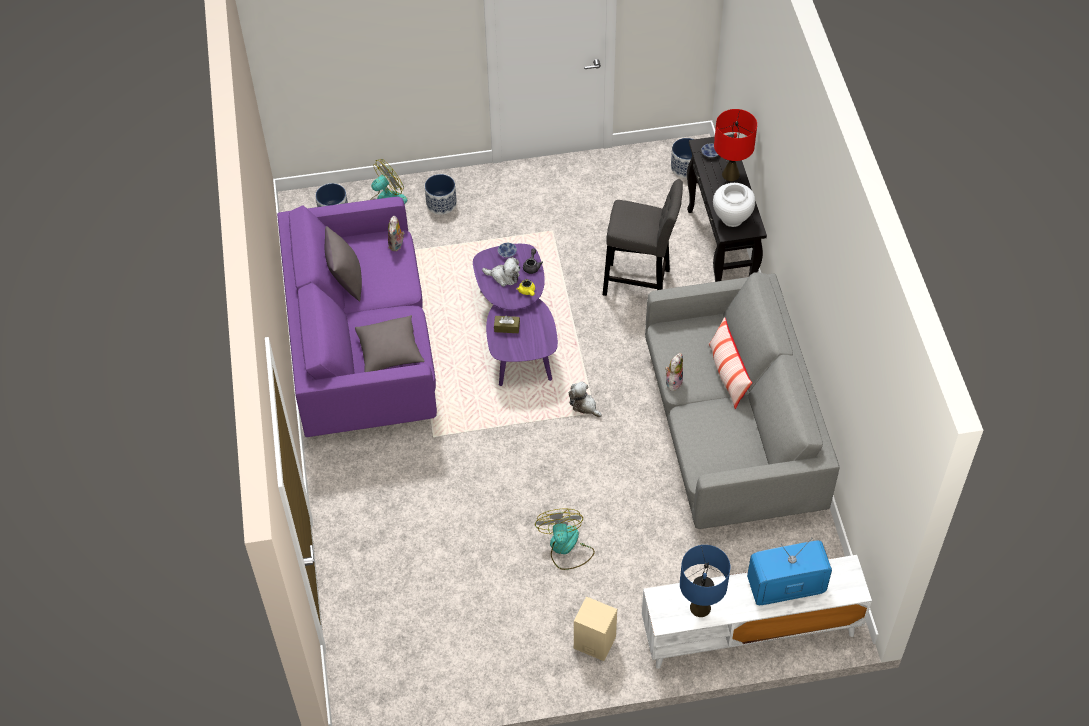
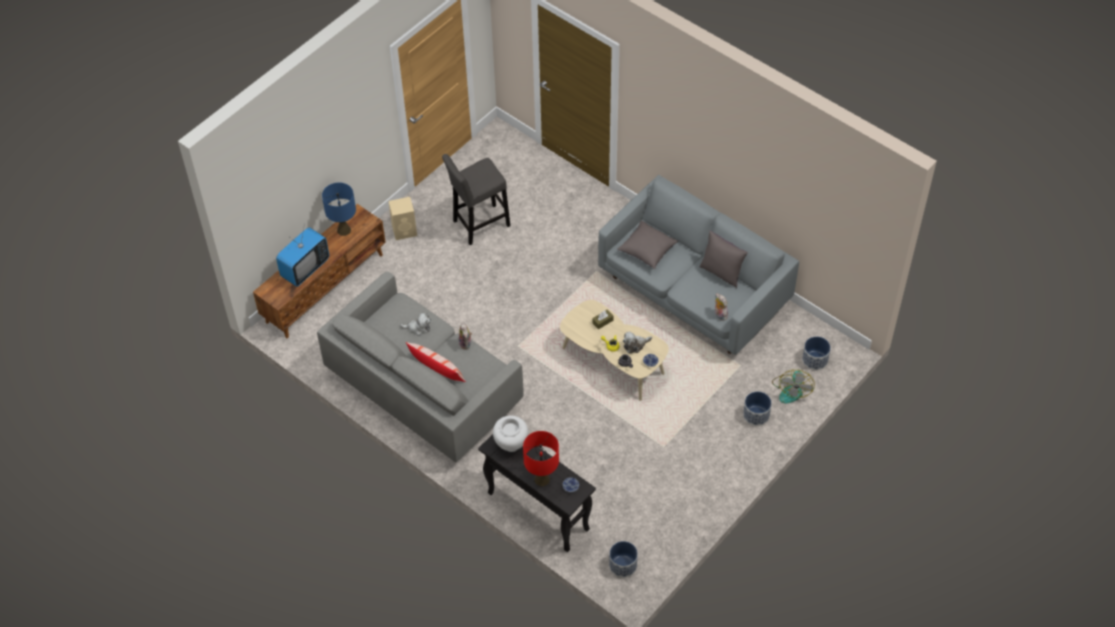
camera: 140 degrees right, 0 degrees up
(361, 348) = (694, 290): purple sofa -> grey sofa
(516, 333) = (613, 362): purple coffee table -> beige coffee table
(565, 547) = (463, 264): fan -> none
(584, 405) = (528, 346): plush toy -> plush toy (418, 328)
(640, 284) = (569, 449): grey stool -> grey stool (478, 225)
(749, 632) = (325, 287): white tv stand -> brown tv stand

